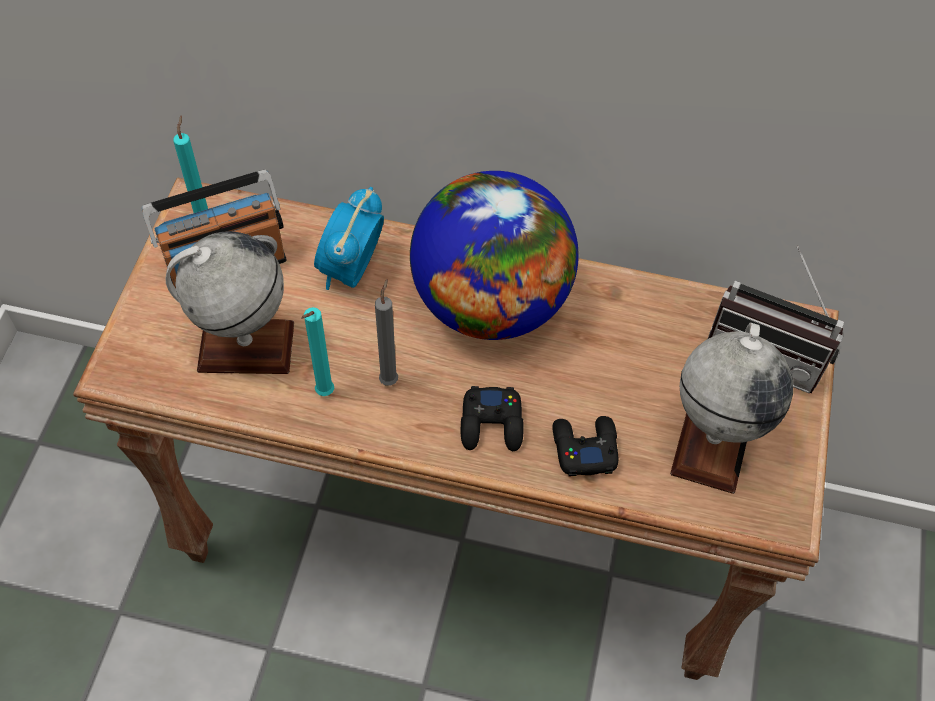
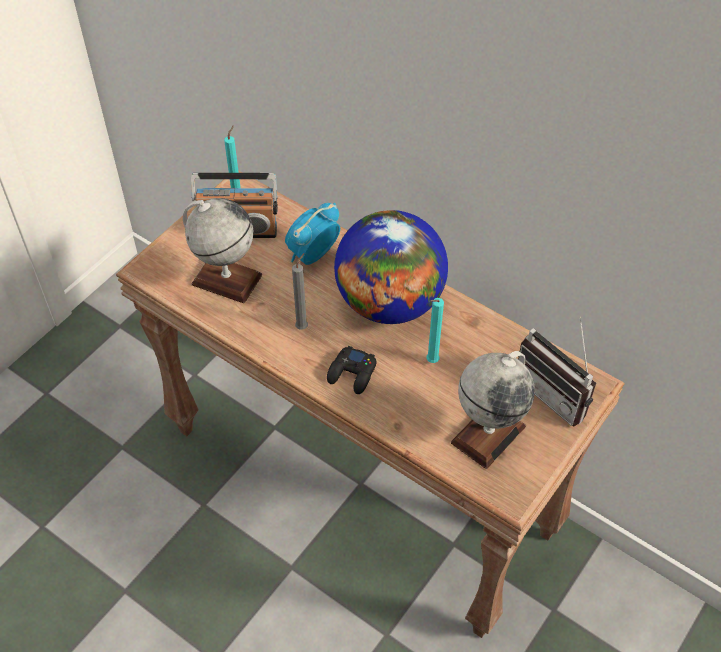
camera: 25 degrees right, 5 degrees down
(323, 394) = (258, 322): turquoise candle -> turquoise candle (430, 362)
(584, 448) = (403, 408): black game controller -> none

